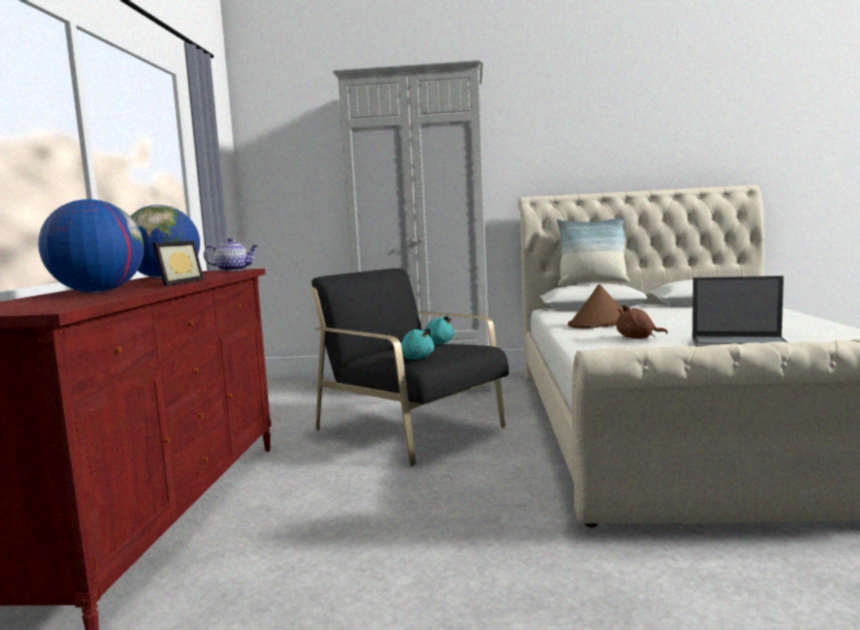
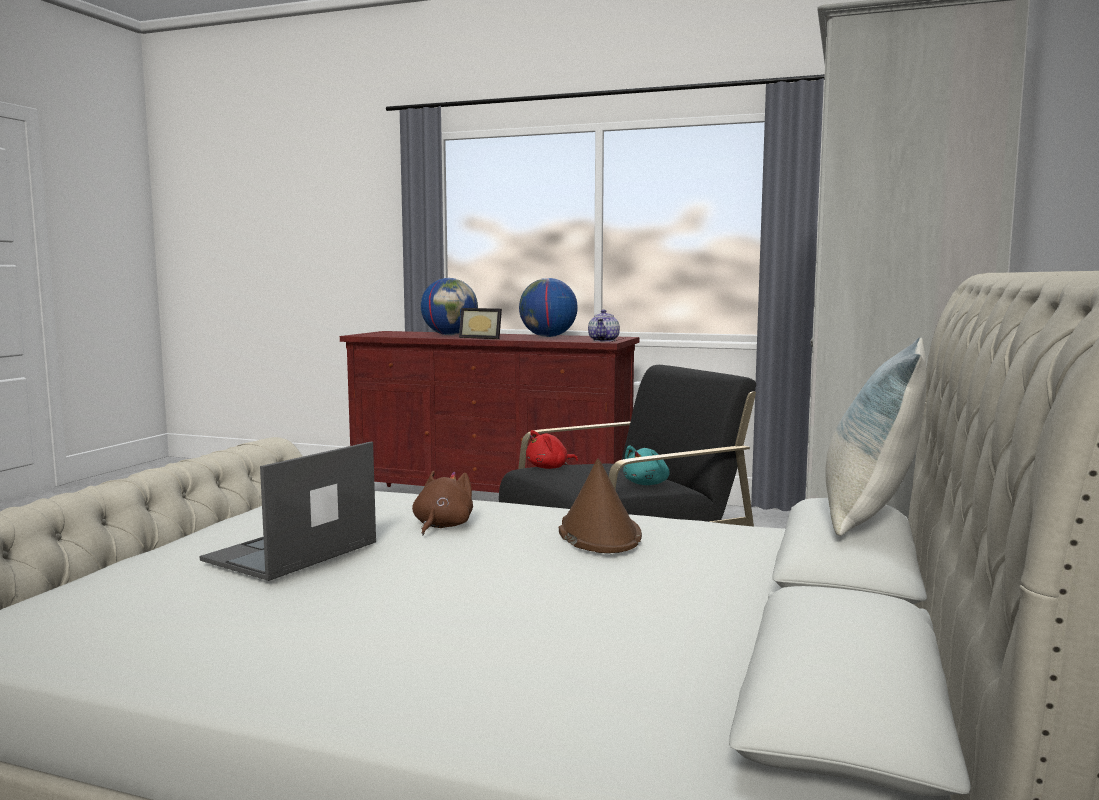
camera: 105 degrees right, 0 degrees up
(415, 358) = (549, 468): turquoise plush toy -> red plush toy

